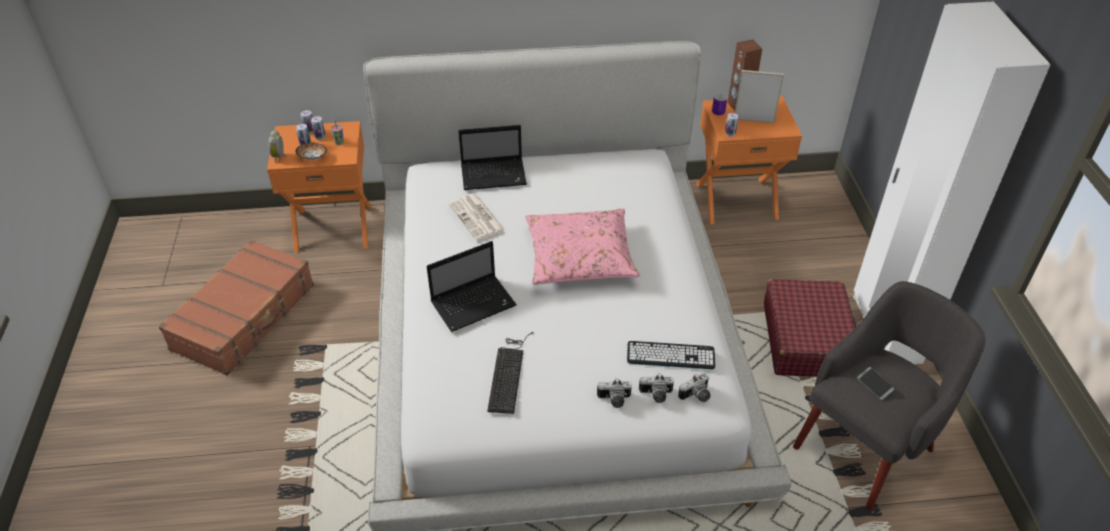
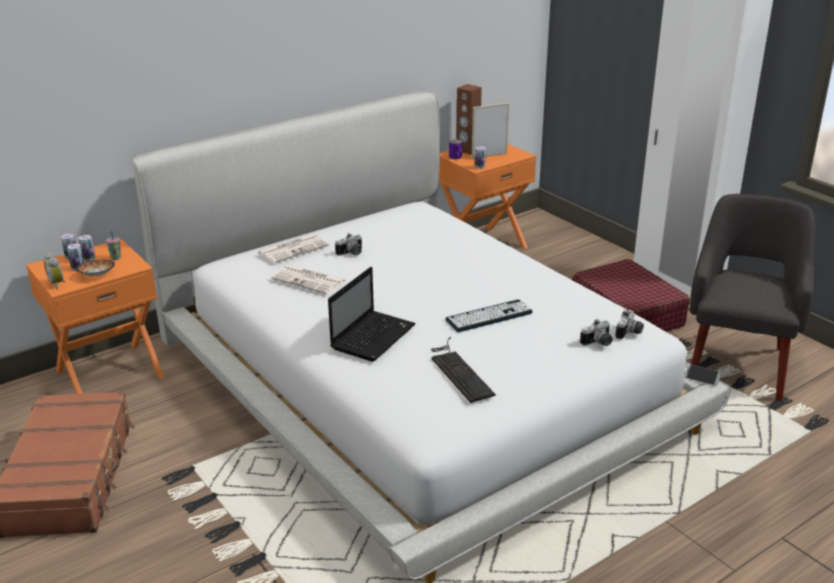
camera: 30 degrees left, 15 degrees down
(495, 175) = (294, 249): laptop -> newspaper
(580, 257) = (434, 278): pink pillow -> none
(614, 400) = (569, 358): camera -> camera (351, 253)
(670, 355) = (581, 315): keyboard -> keyboard (489, 316)
(874, 385) = (743, 287): phone -> phone (702, 378)

